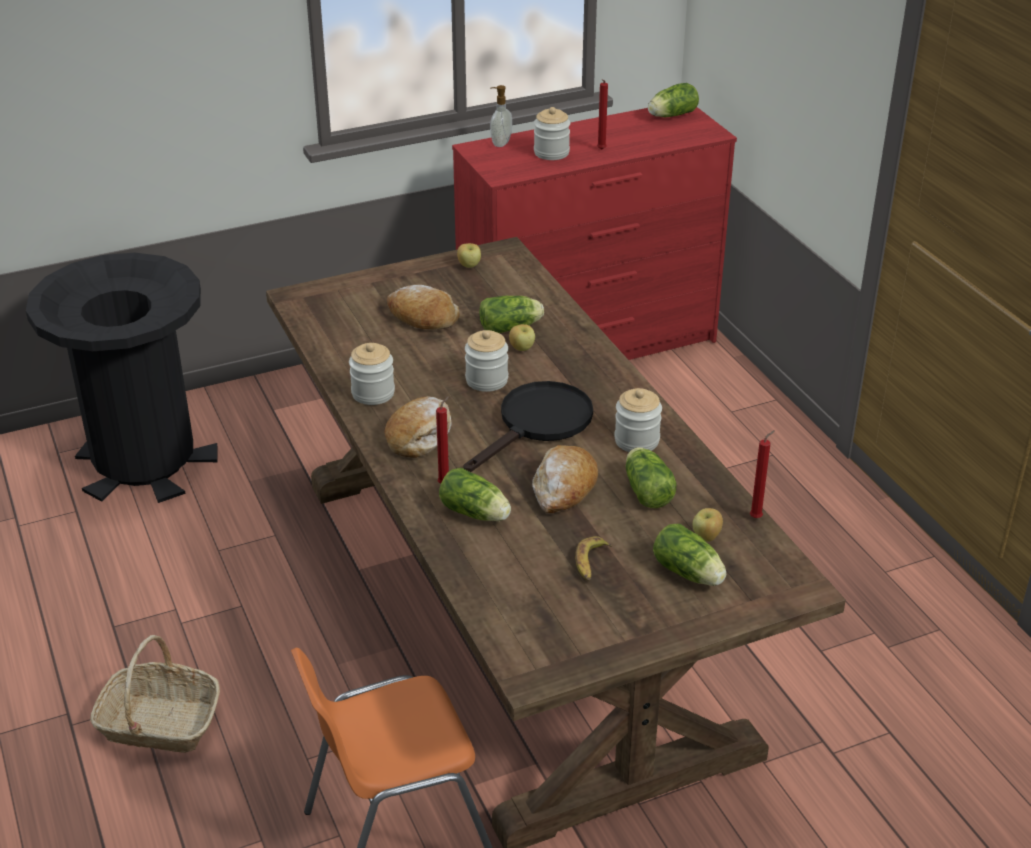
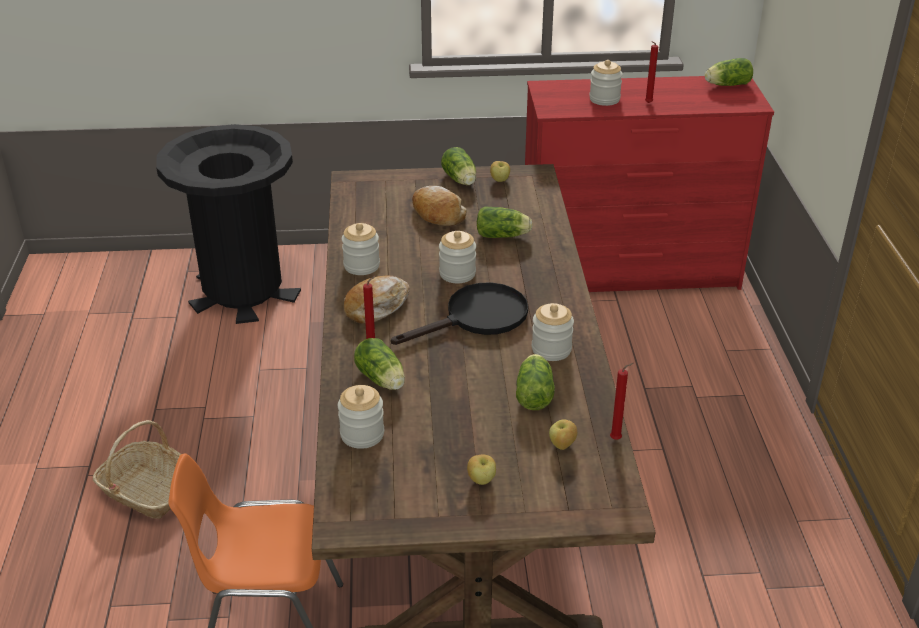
camera: 20 degrees right, 0 degrees up
(491, 576) = (362, 434): none -> jar
(500, 143) = (567, 85): soap dispenser -> none
(522, 349) = (502, 254): apple -> apple (481, 480)
(564, 488) = (466, 375): bread -> none
(591, 563) = (449, 443): banana -> none
(690, 574) = (528, 473): lettuce -> lettuce (460, 180)

